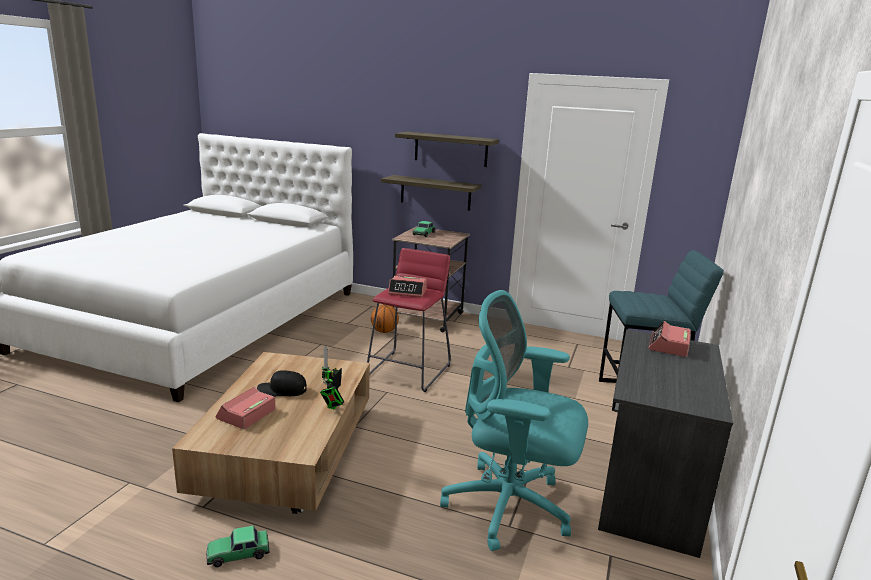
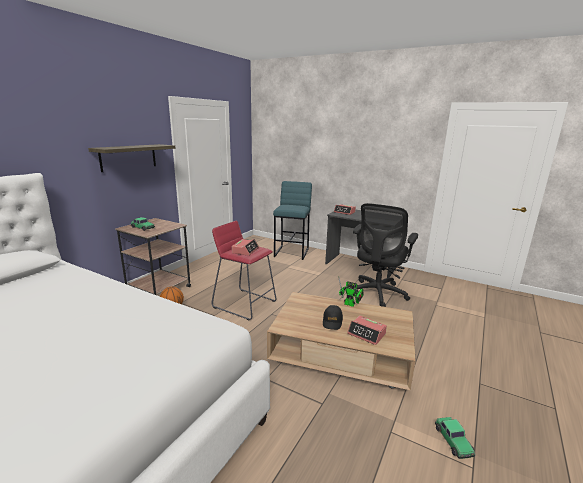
camera: 80 degrees left, 0 degrees up
(238, 553) = (439, 368): toy car -> toy car (453, 441)
(435, 193) = (123, 195): shelf -> none
(515, 505) = (378, 291): turquoise office chair -> black office chair

